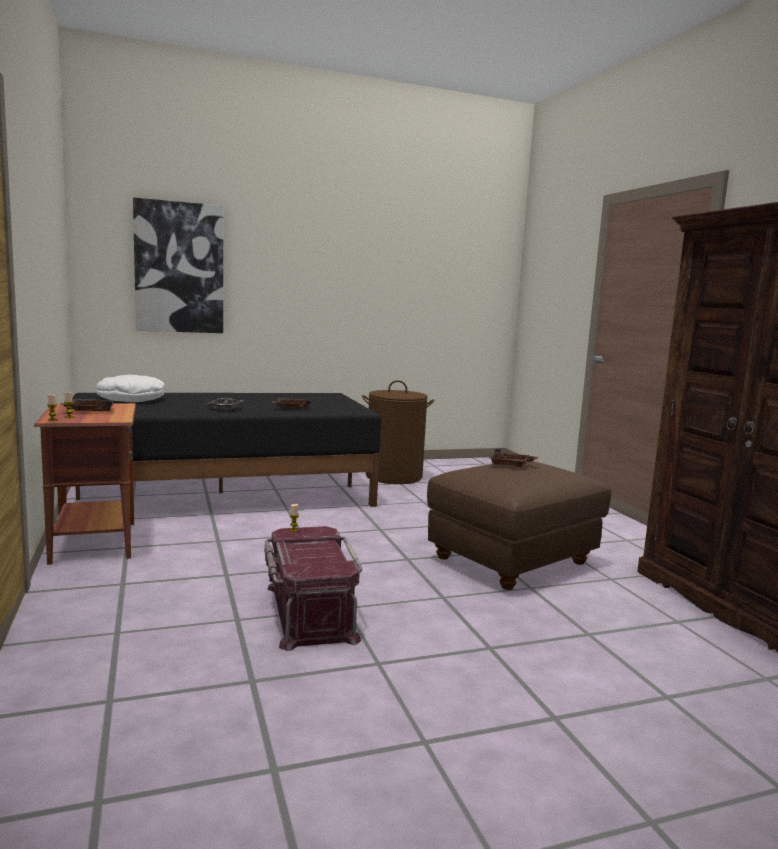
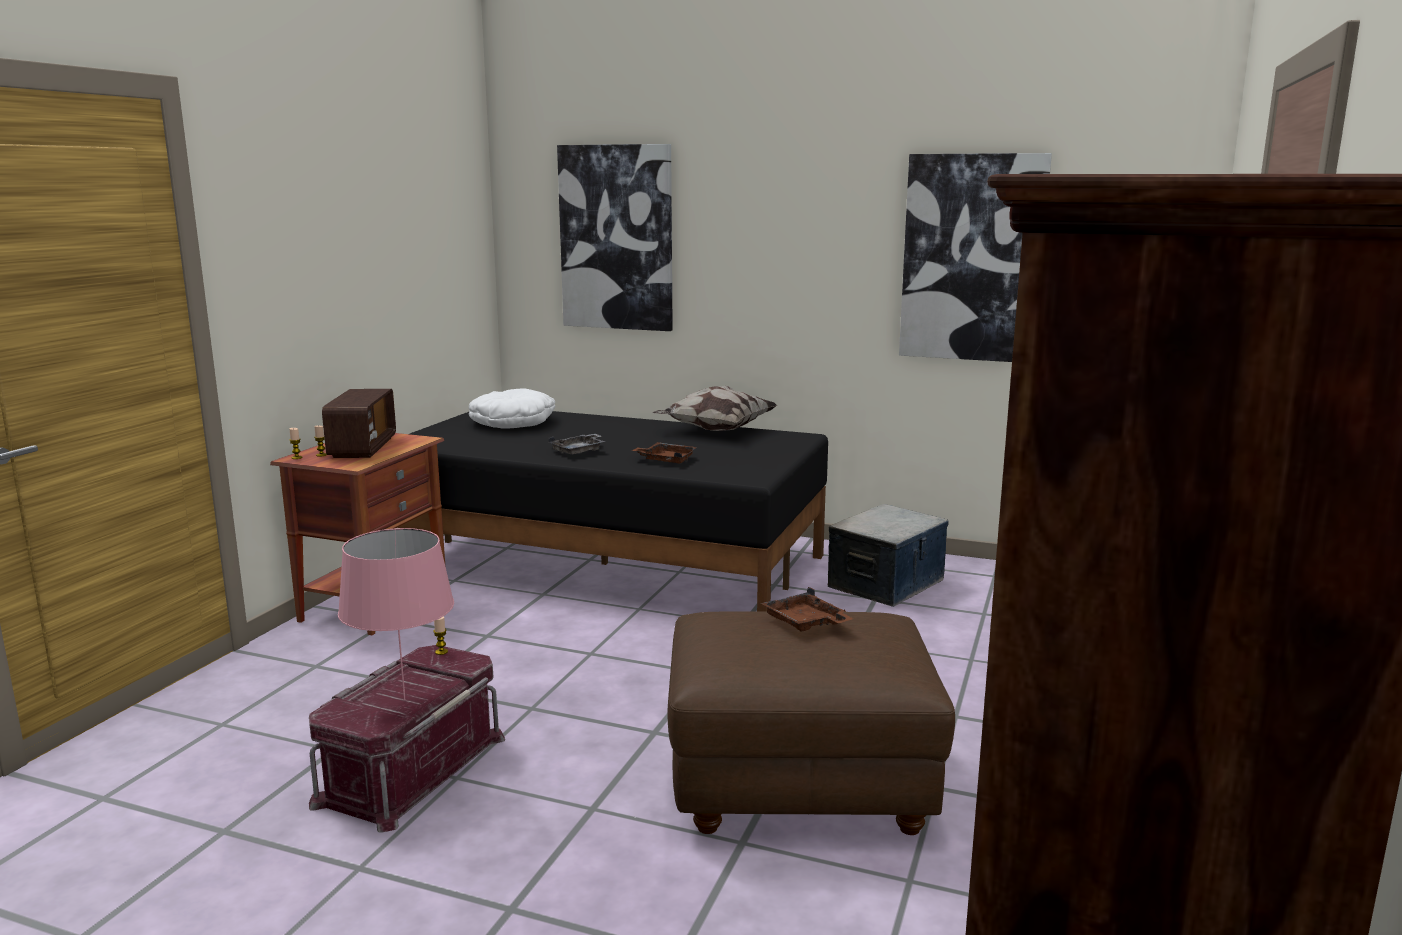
camera: 40 degrees right, 5 degrees up
(90, 411) = (362, 447): brown tray -> radio
(278, 394) = (715, 430): none -> pillow
(323, 556) = (405, 699): none -> pink table lamp
(394, 476) = (887, 584): brown laundry basket -> storage box
(408, 288) = (972, 258): none -> picture

